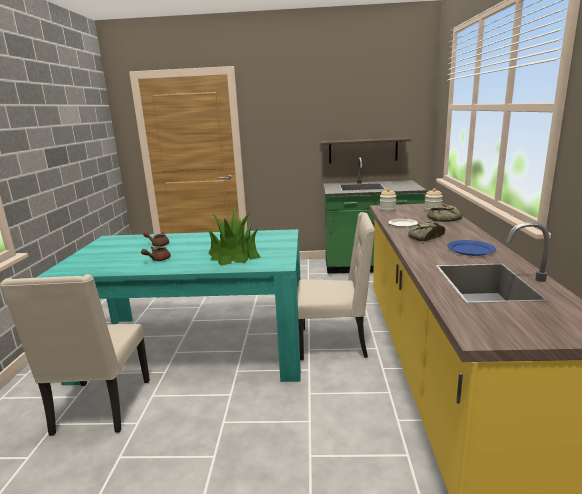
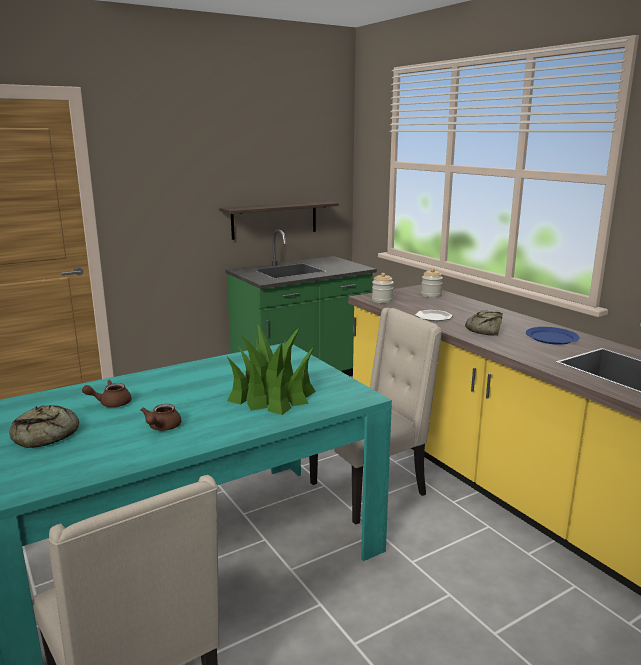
camera: 35 degrees left, 0 degrees up
(445, 219) = (462, 304): bread -> bread (46, 435)

